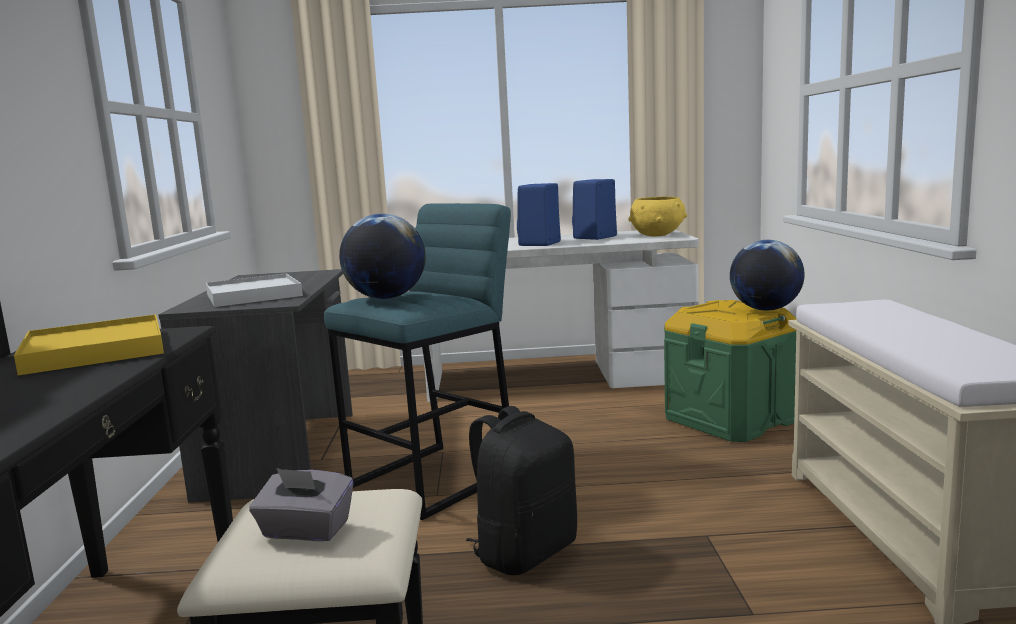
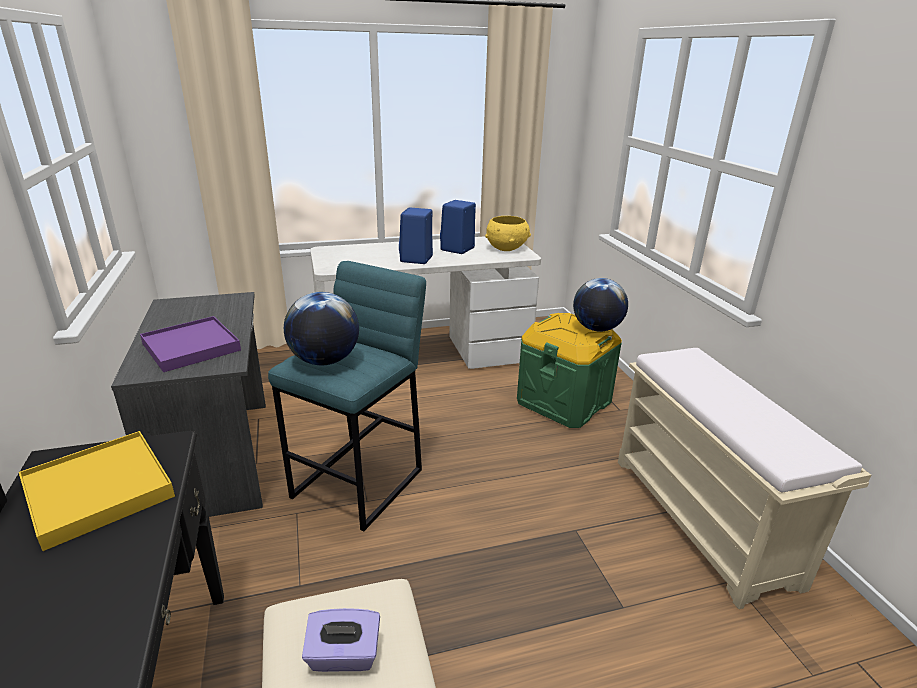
camera: 15 degrees left, 15 degrees up
(254, 295) = (191, 347): white tray -> purple tray
(305, 531) = (343, 656): grey tissue box -> purple tissue box
(524, 552) = (452, 560): black backpack -> none

